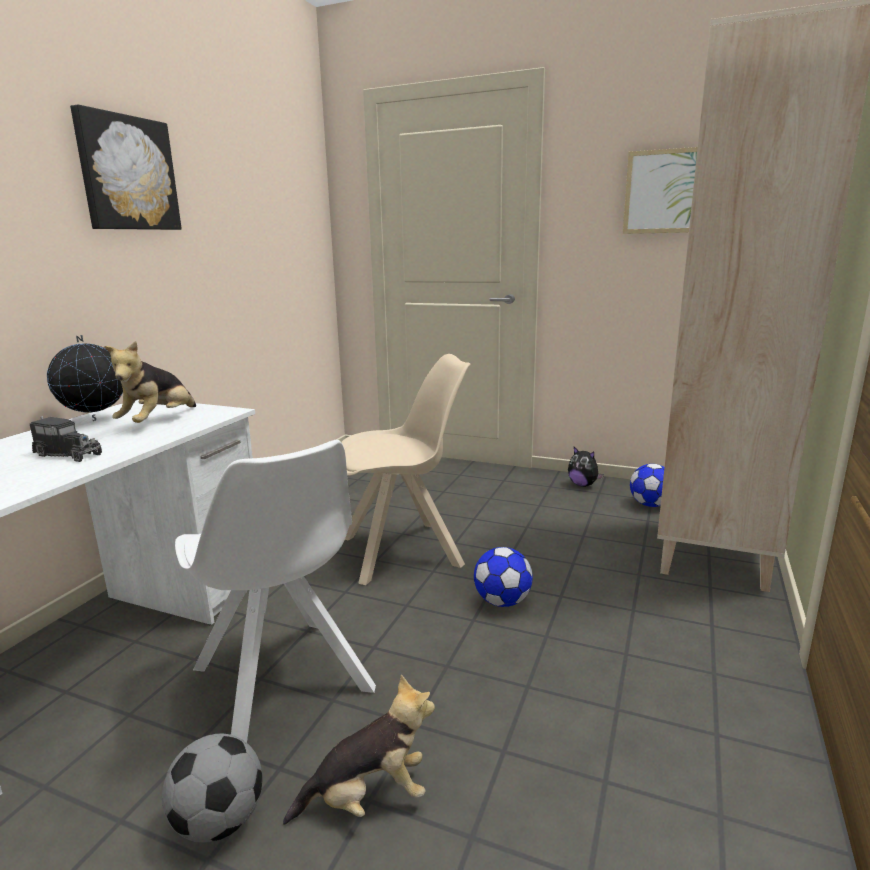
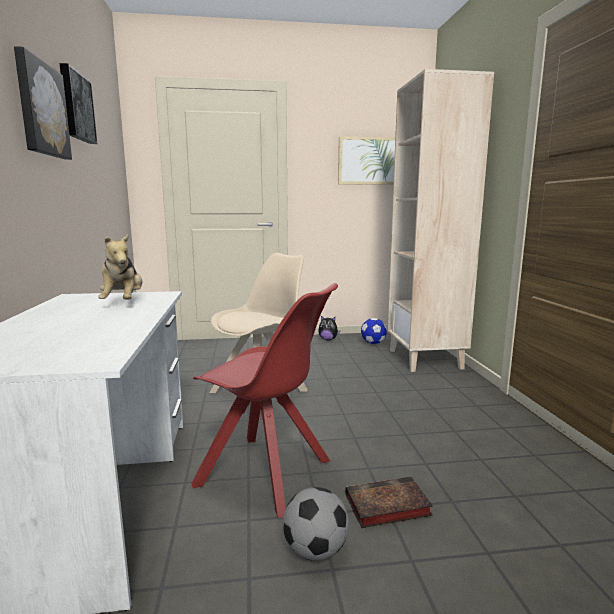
camera: 30 degrees left, 5 degrees down
(66, 454) = (96, 323): toy truck -> none
(96, 420) = (61, 307): globe -> none
(208, 157) = (76, 106): none -> picture
(284, 682) = (267, 474): white chair -> red chair
(369, 798) = (385, 506): plush toy -> book
(502, 601) = (349, 401): football -> none

